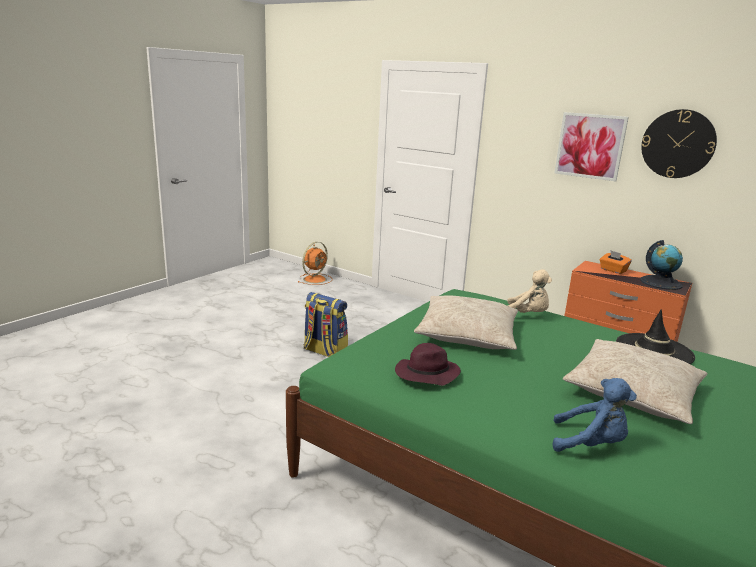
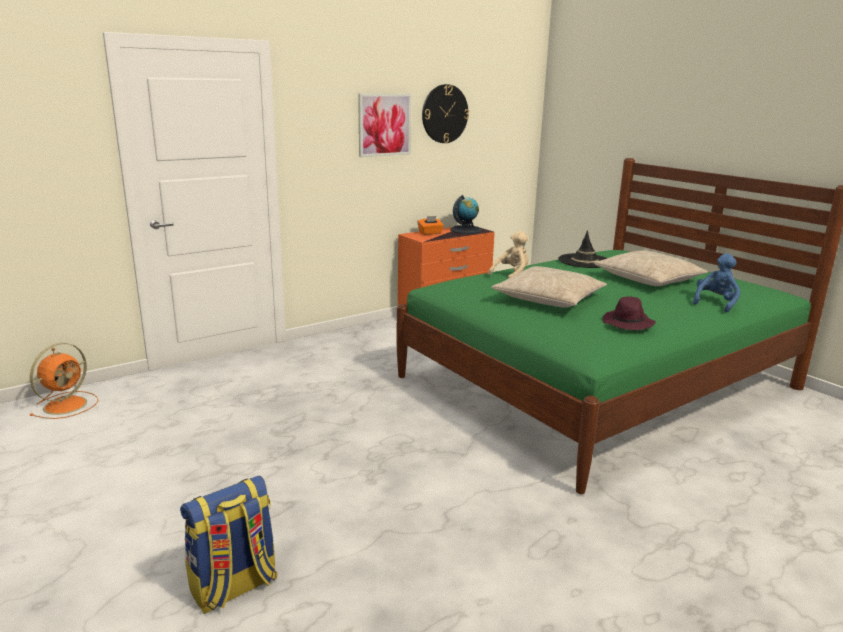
camera: 70 degrees left, 0 degrees up
(315, 279) = (67, 404): orange fan -> orange fan turned 60 degrees clockwise
(324, 351) = (323, 436): backpack -> backpack (234, 587)

